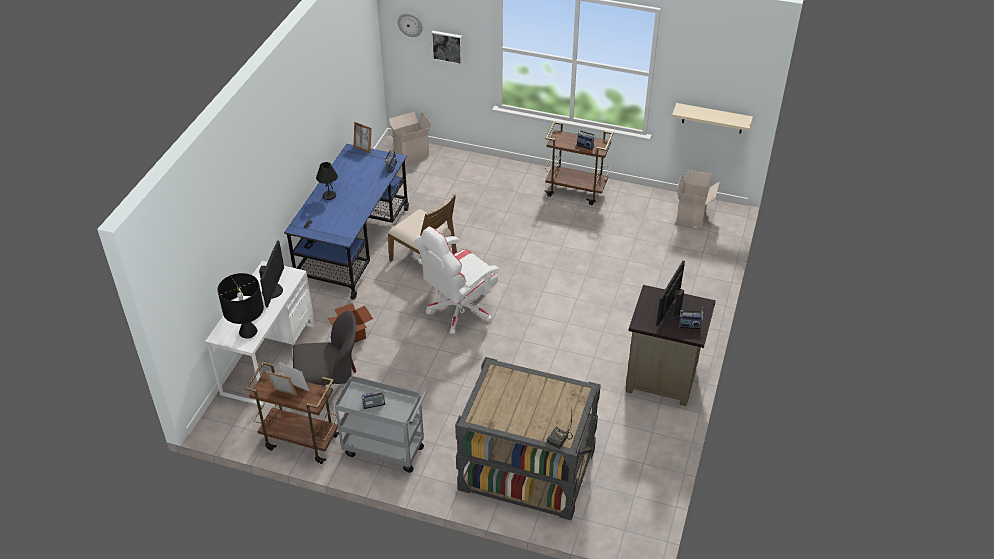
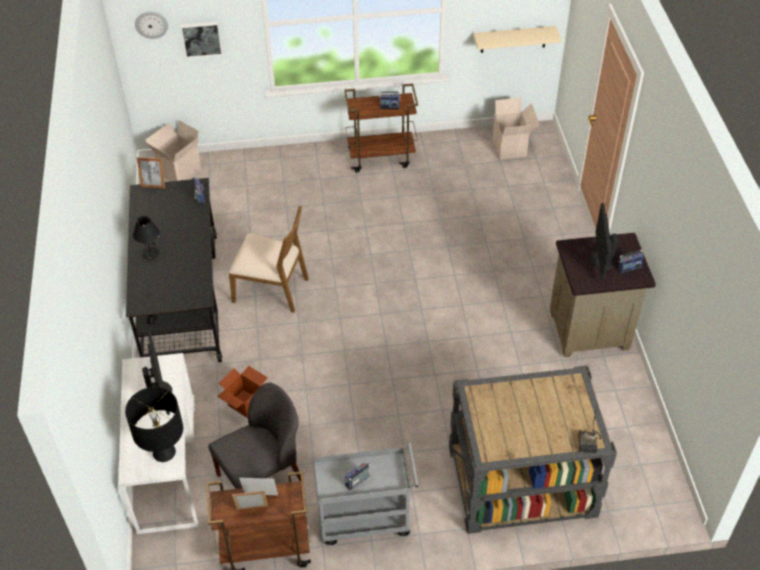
camera: 25 degrees left, 5 degrees up
(353, 246) = (181, 299): blue desk -> black desk
(460, 309) = (343, 330): white office chair -> none

